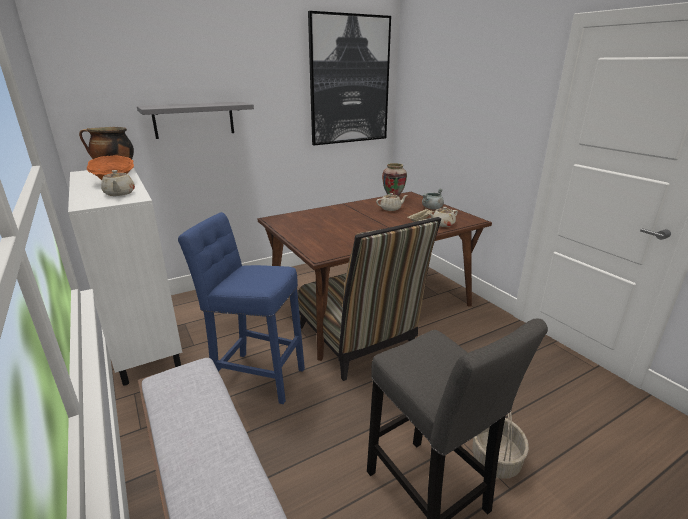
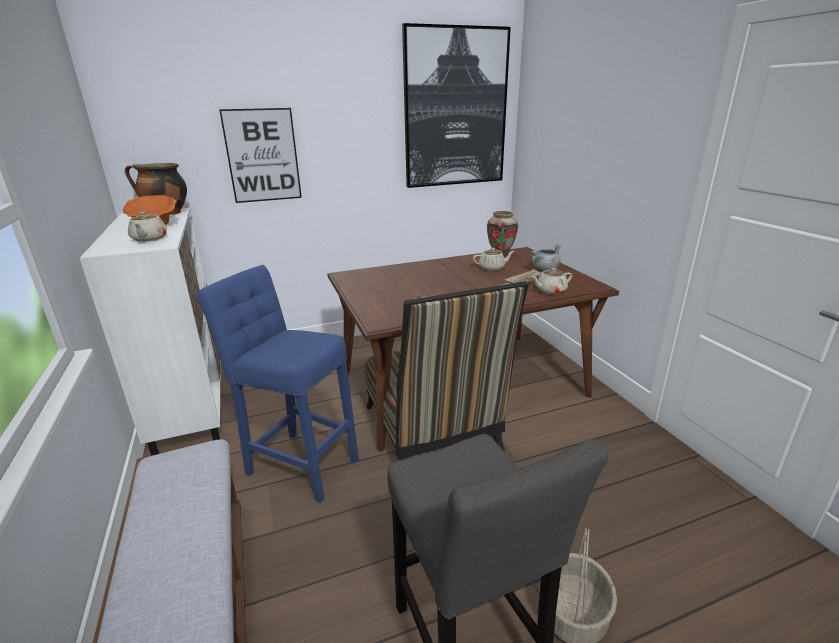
camera: 10 degrees right, 0 degrees up
(194, 120) = (262, 156): grey shelf -> picture

